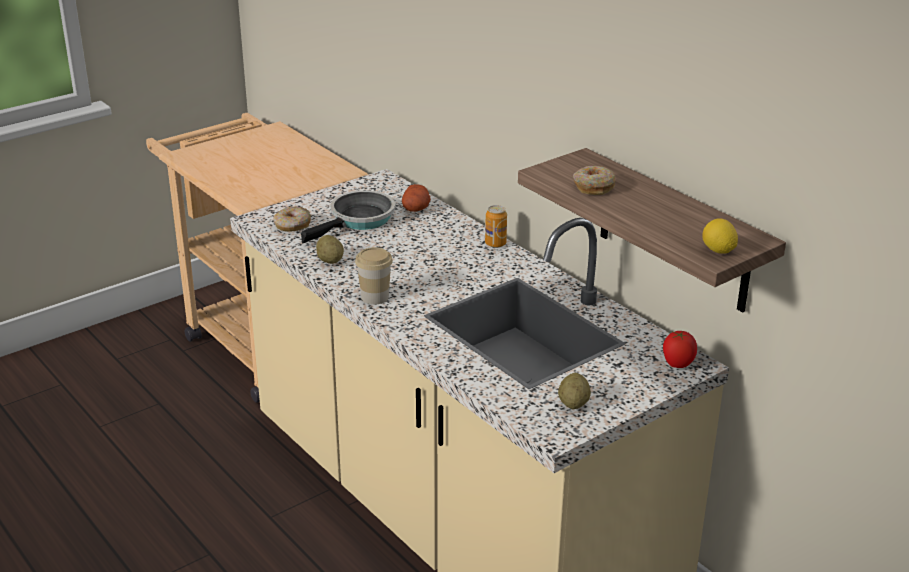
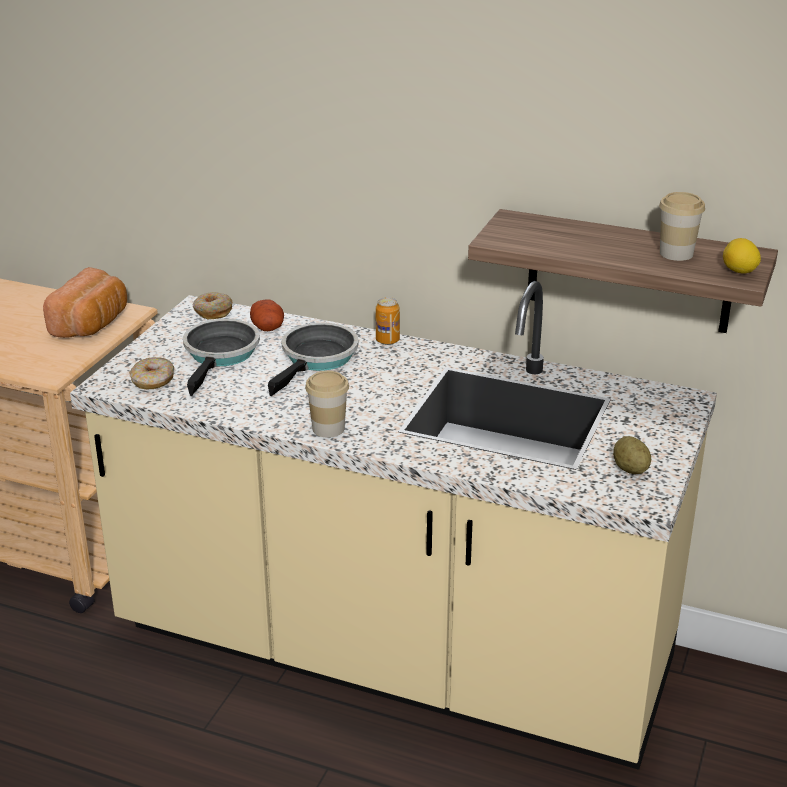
camera: 30 degrees left, 0 degrees up
(311, 174) = (92, 324): none -> bread
(330, 260) = (238, 406): potato -> none
(425, 243) = (317, 359): none -> frying pan
(593, 187) = (558, 243): donut -> donut (212, 312)
(677, 365) = (675, 404): tomato -> none
(683, 221) = (676, 253): none -> cup

